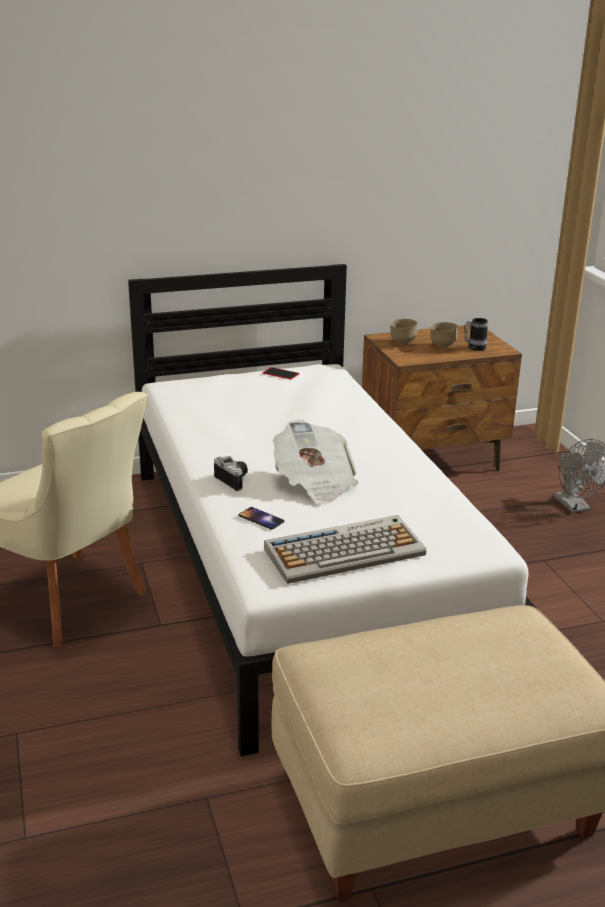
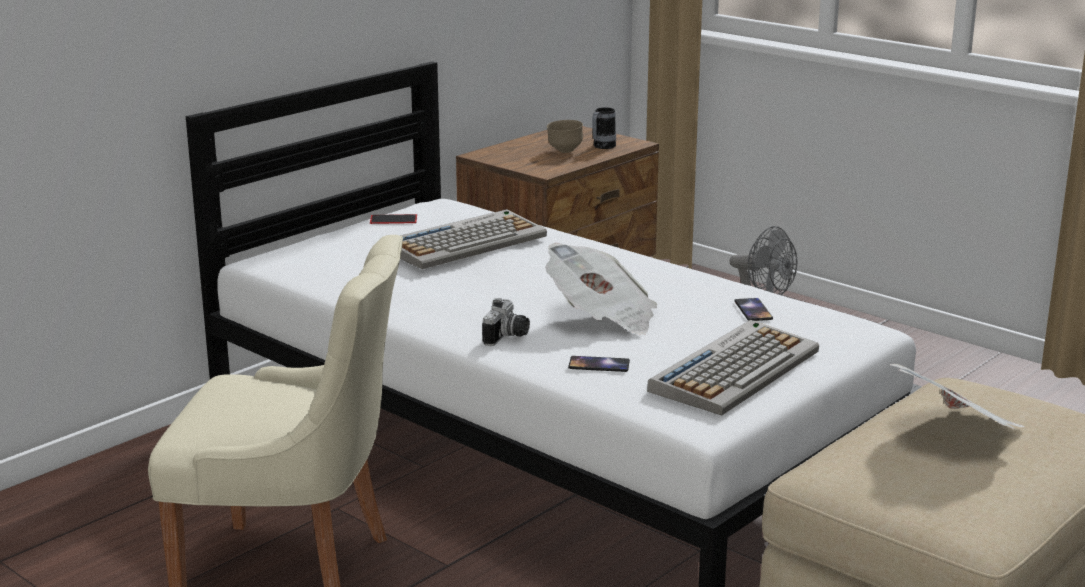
camera: 30 degrees left, 5 degrees down
(234, 480) = (508, 337): camera -> camera turned 90 degrees clockwise
(299, 402) = (466, 242): none -> keyboard
(402, 343) = (514, 156): brown bowl -> none
(426, 507) = (753, 310): none -> phone
(457, 654) = (955, 430): none -> newspaper

